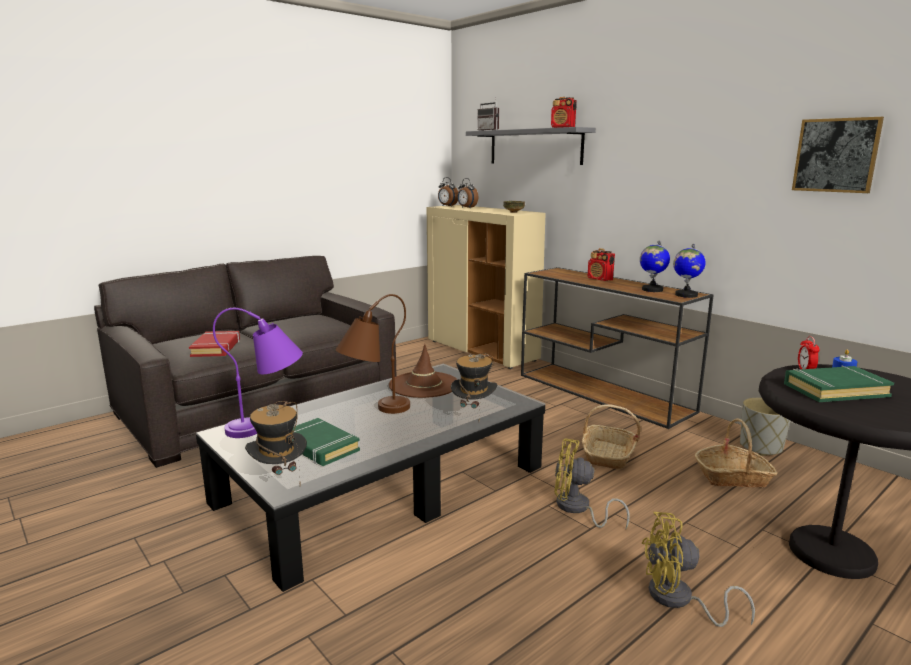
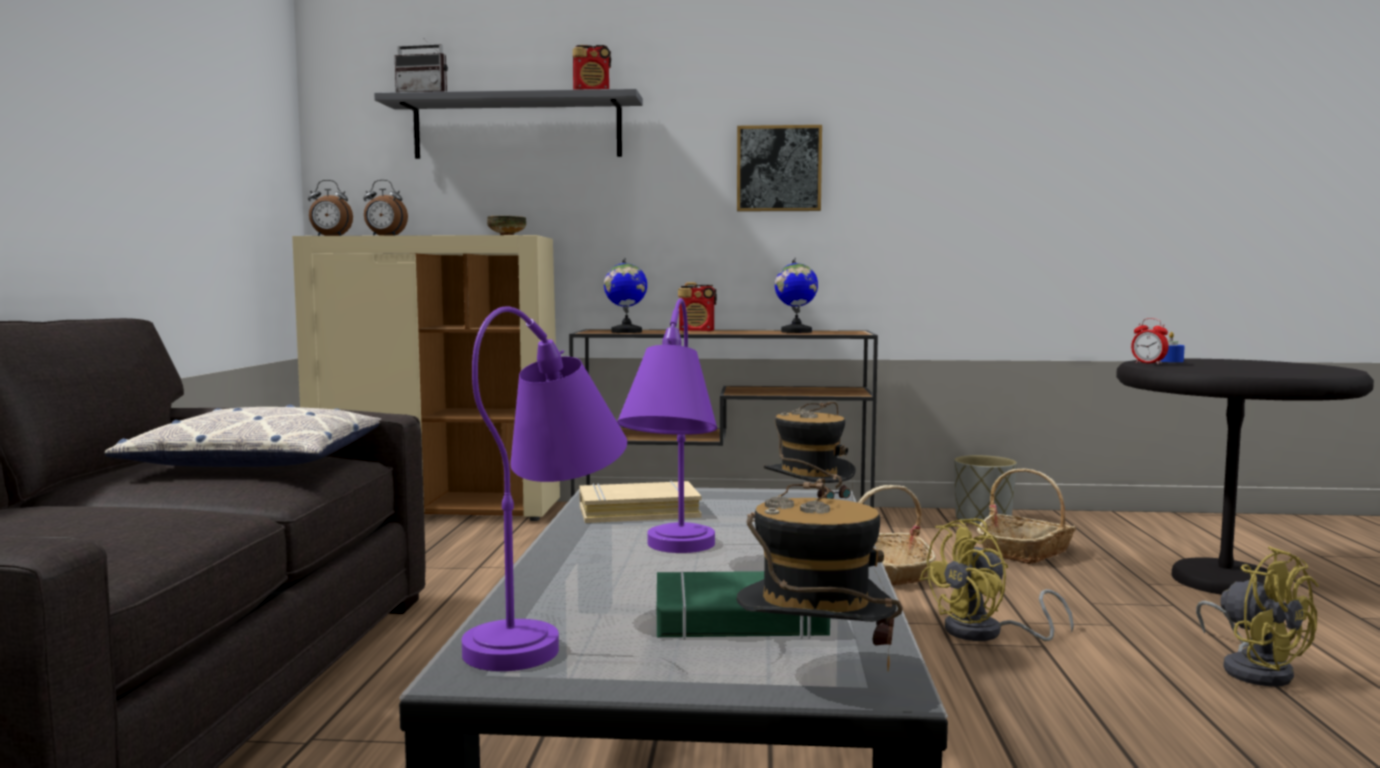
camera: 45 degrees left, 10 degrees down
(216, 348) = (100, 528): red book -> none
(319, 325) = (259, 461): none -> pillow
(374, 412) = (671, 556): brown table lamp -> purple table lamp
(423, 385) = (638, 511): brown hat -> beige book
(678, 600) = (1254, 669): yellow fan -> yellow fan turned 75 degrees counterclockwise
(686, 295) = (849, 331): globe -> globe (626, 332)
(835, 390) = (1218, 367): green book -> none
(836, 155) = (999, 137): picture -> picture (779, 168)

